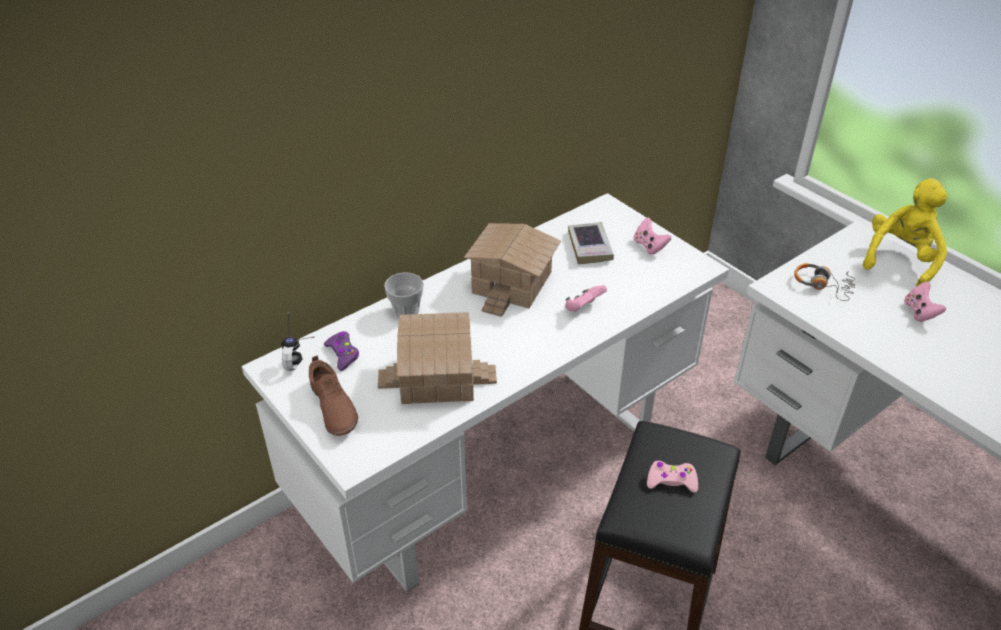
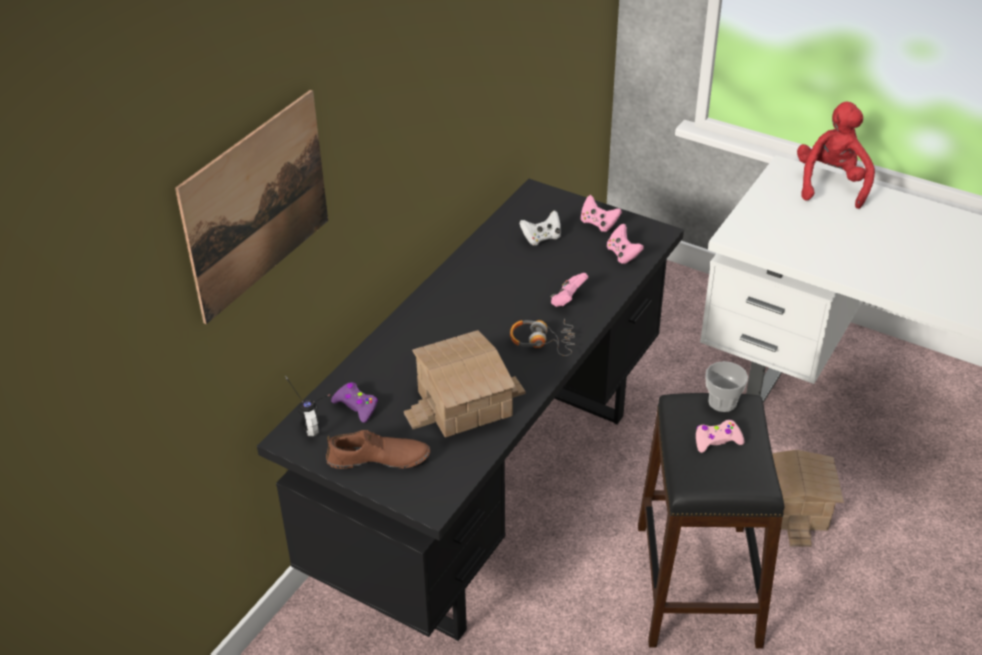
camera: 20 degrees left, 0 degrees up
(251, 141) = (257, 205): none -> picture
(332, 407) = (378, 459): brown shoe -> brown shoe turned 45 degrees counterclockwise
(406, 310) = (394, 347): cup -> cup (722, 402)
(500, 467) = (491, 493): white desk -> black desk
(510, 282) = (482, 292): toy house -> toy house (791, 506)
(590, 247) = (541, 238): book -> white game controller
(822, 285) = (775, 225): headphones -> headphones (542, 341)
(900, 260) = (831, 184): yellow plush toy -> red plush toy
(919, 312) = (867, 230): pink game controller -> pink game controller (623, 254)

